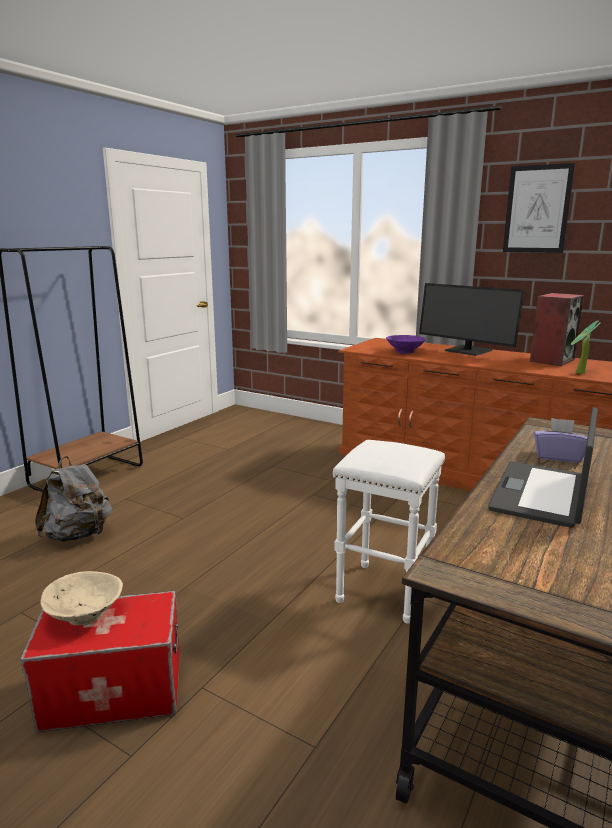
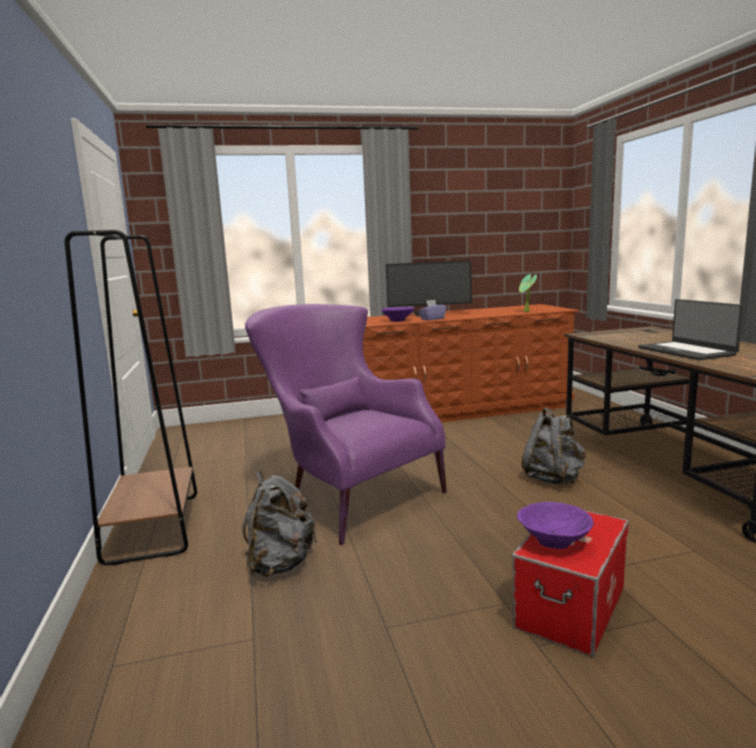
camera: 45 degrees left, 5 degrees down
(84, 615) = (554, 541): beige bowl -> purple bowl
(214, 508) = (346, 493): none -> purple armchair
(383, 590) = (553, 479): white stool -> grey backpack
(537, 209) = (444, 204): picture -> none
(551, 360) = (489, 310): speaker -> none
(557, 456) = (637, 341): purple tissue box -> purple tissue box (432, 319)

